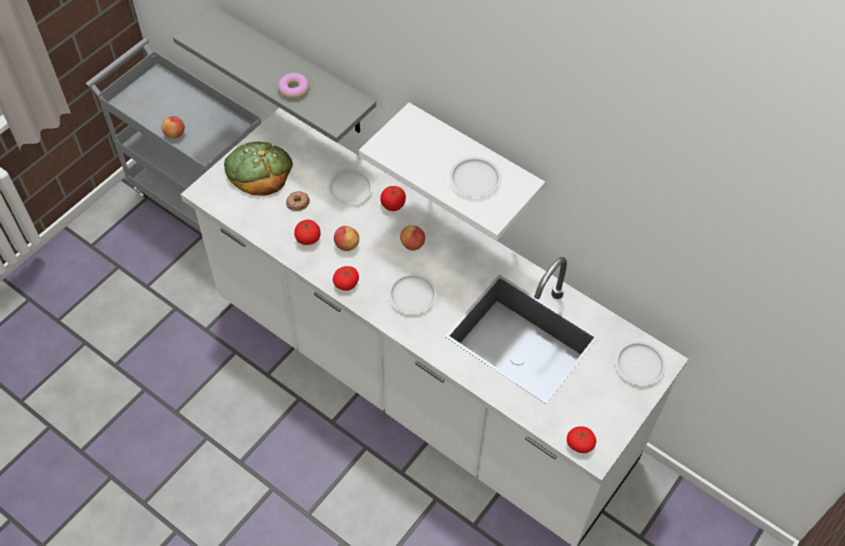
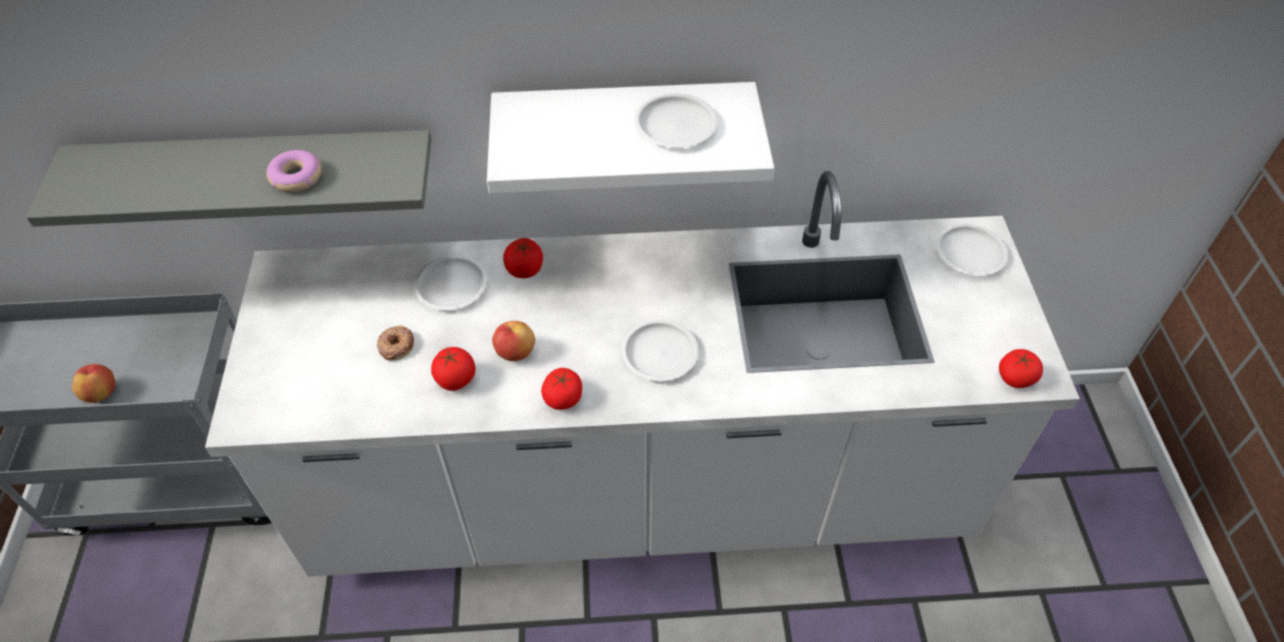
camera: 40 degrees left, 5 degrees down
(259, 170) = (300, 342): bread -> none
(412, 244) = (596, 297): apple -> none

